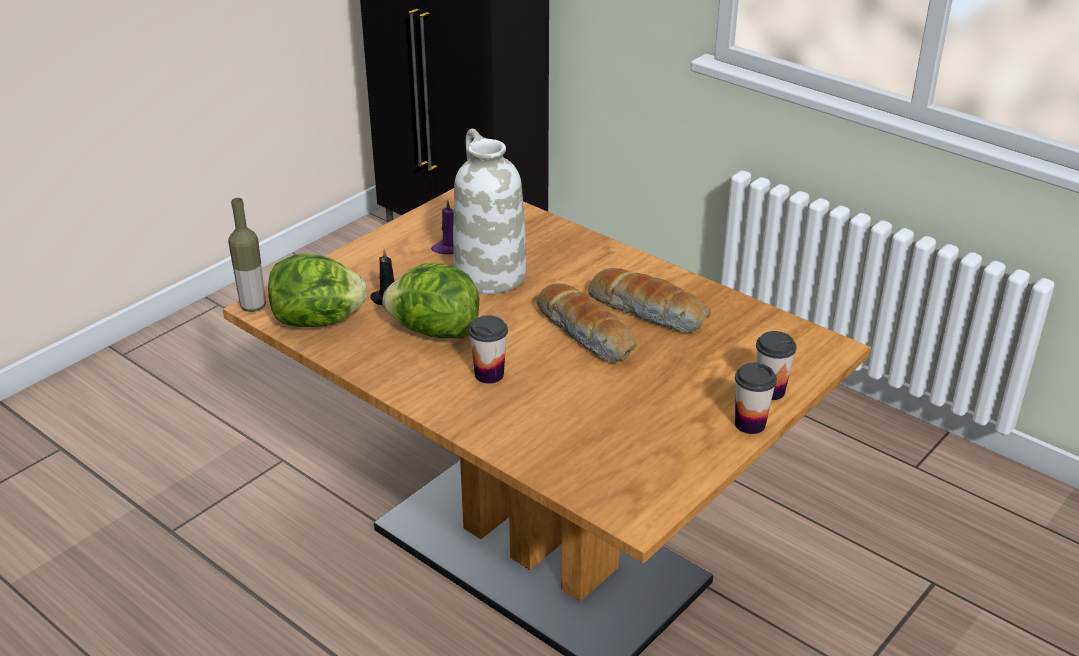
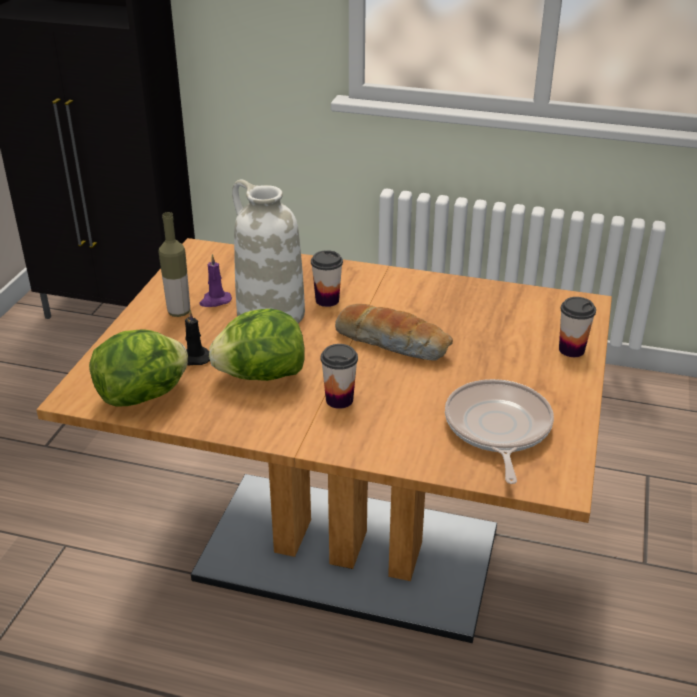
camera: 25 degrees left, 0 degrees up
(253, 306) = (67, 399): bottle -> bottle (179, 312)
(620, 446) = (497, 428): none -> frying pan
(649, 312) = (427, 312): bread -> none
(750, 424) = (579, 380): cup -> cup (327, 300)

